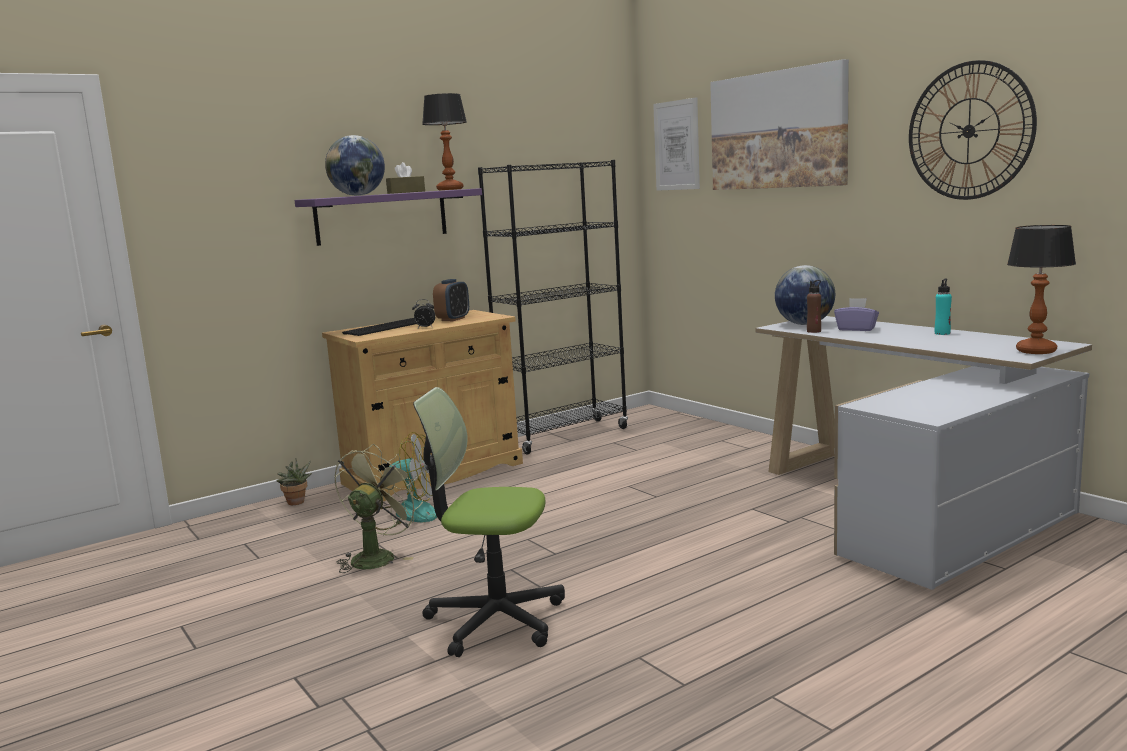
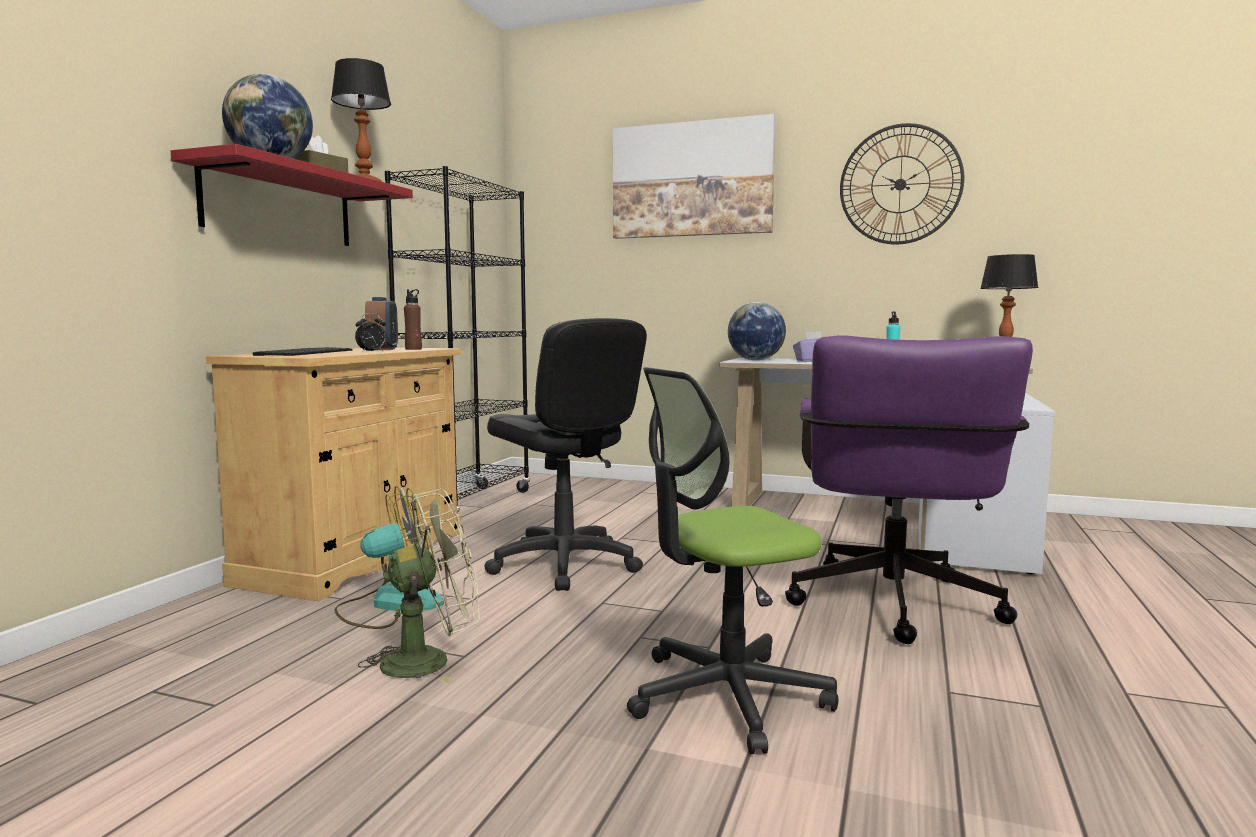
camera: 35 degrees left, 5 degrees down
(297, 503) = (178, 620): potted plant -> none
(377, 556) = (430, 660): green fan -> green fan turned 75 degrees clockwise
(381, 217) = (279, 206): purple shelf -> red shelf
(549, 503) = (564, 565): none -> black office chair
(676, 145) = (561, 193): picture -> none
(724, 591) = (893, 610): none -> purple office chair
(814, 331) = (784, 362): brown bottle -> brown bottle (413, 349)

